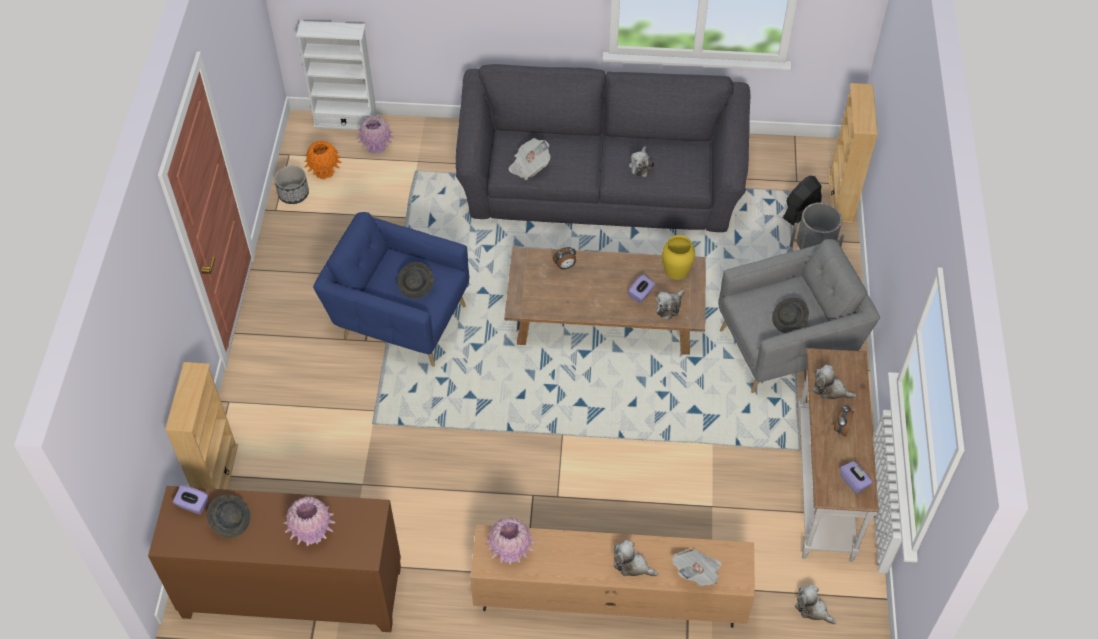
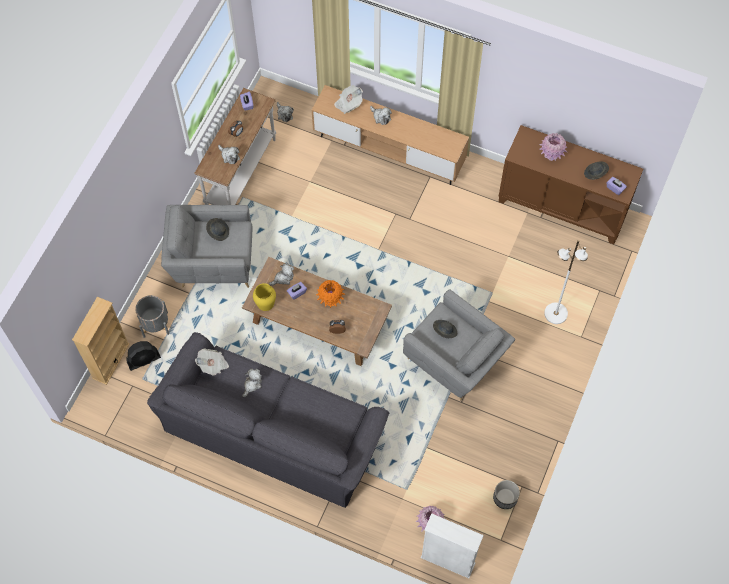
camera: 160 degrees left, 10 degrees up
(218, 476) = (595, 288): beige bookcase -> none
(272, 421) = (555, 314): none -> white floor lamp
(324, 172) = (476, 512): orange vase -> orange vase (330, 299)
(400, 319) = (454, 362): blue armchair -> grey armchair
(510, 551) = (443, 143): pink vase -> none
(529, 166) = (332, 410): newspaper -> newspaper (213, 365)

